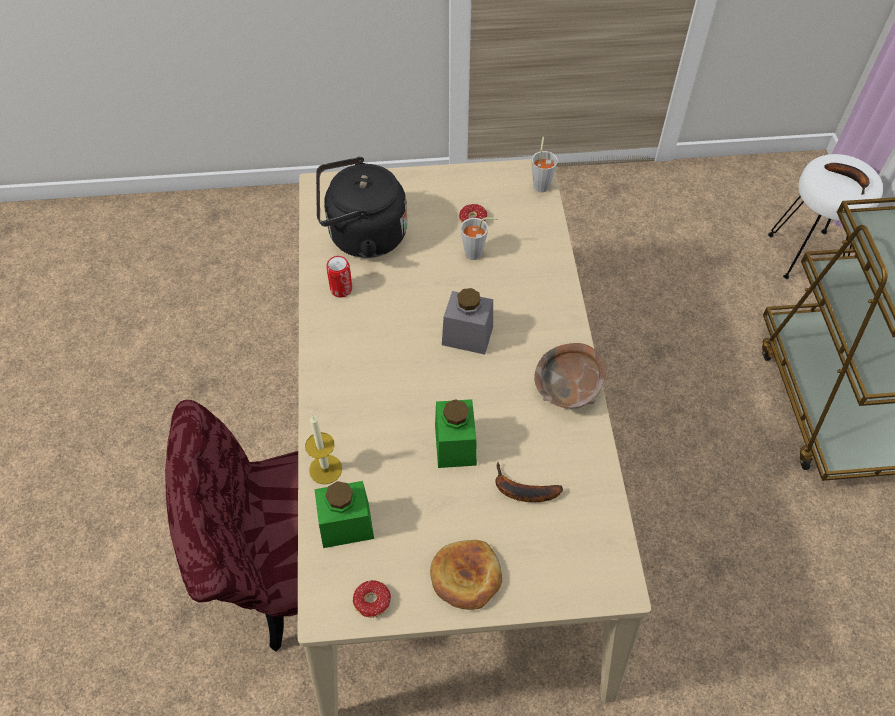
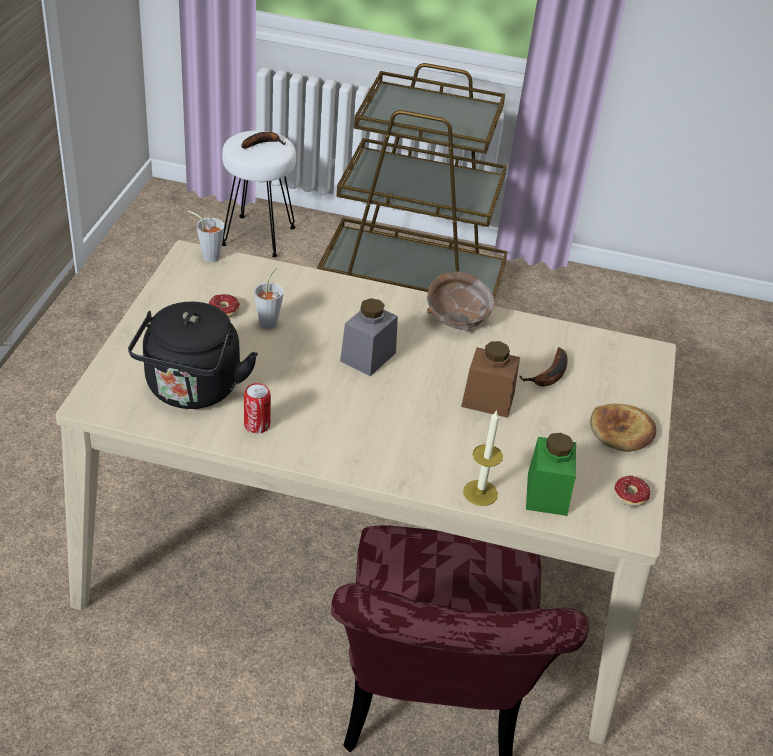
camera: 75 degrees left, 15 degrees down
(455, 445) = (488, 400): green jar -> brown jar

